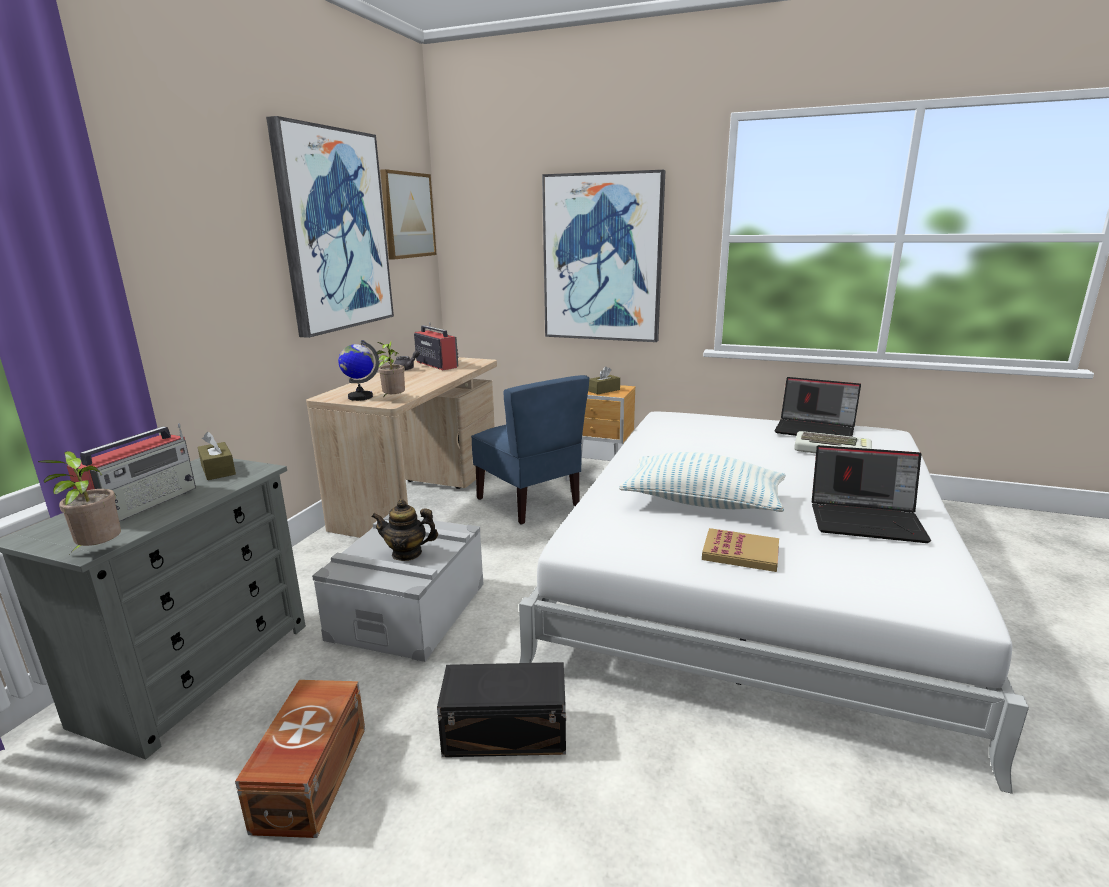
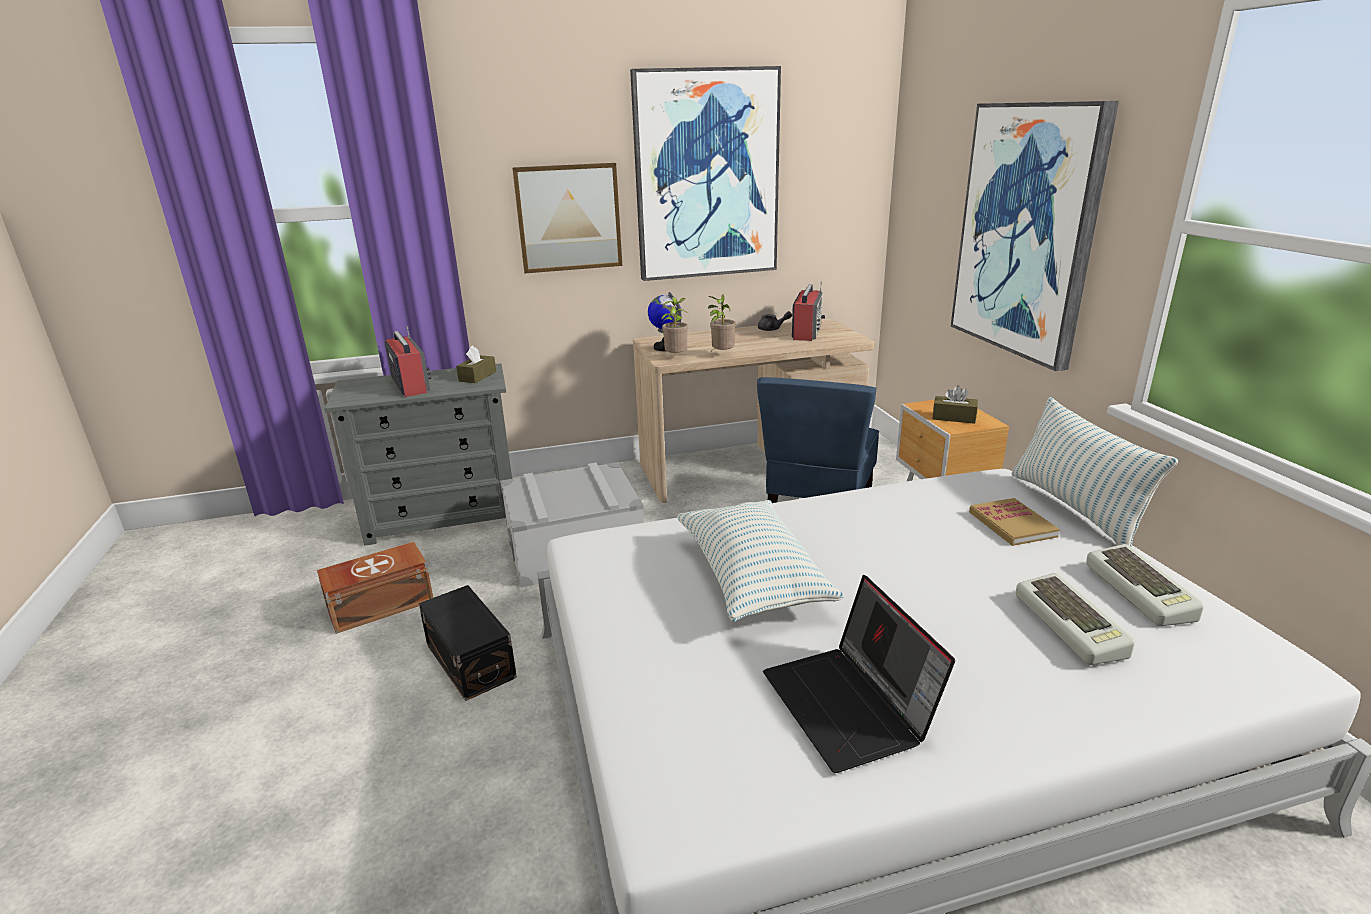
camera: 55 degrees right, 5 degrees up
(99, 551) = (342, 404): potted plant -> potted plant (722, 355)
(145, 504) = (410, 384): radio -> radio turned 105 degrees counterclockwise
(407, 215) = (835, 153): picture -> picture (568, 218)
(407, 553) = (564, 497): teapot -> none
(718, 414) = (1075, 508): none -> pillow
(740, 553) = (653, 634): book -> book (1012, 524)
(816, 430) = (1142, 592): laptop -> keyboard

